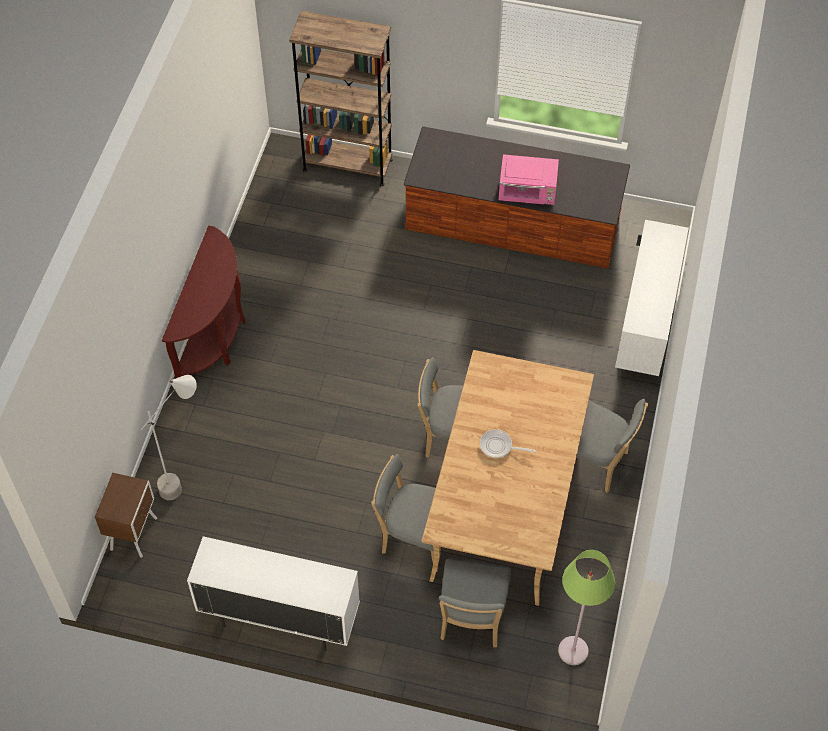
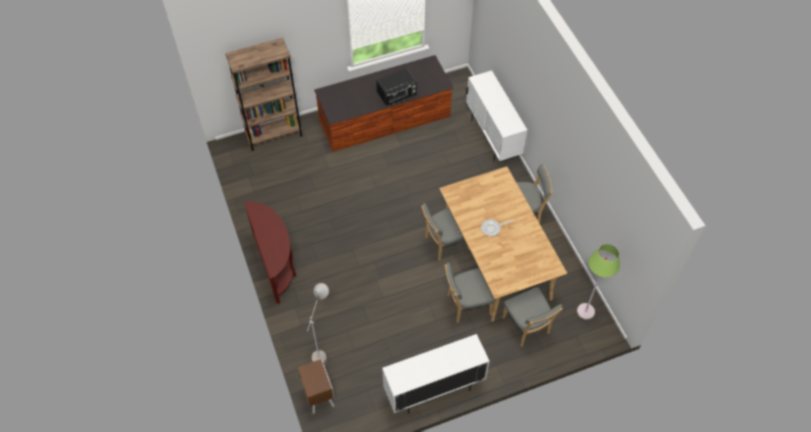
camera: 35 degrees left, 0 degrees up
(528, 193) = (397, 95): pink microwave -> black microwave

